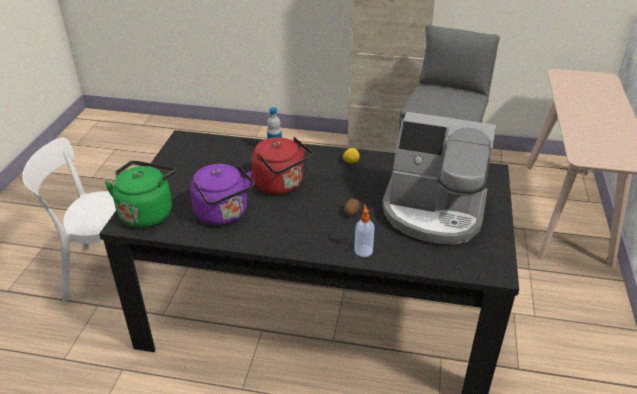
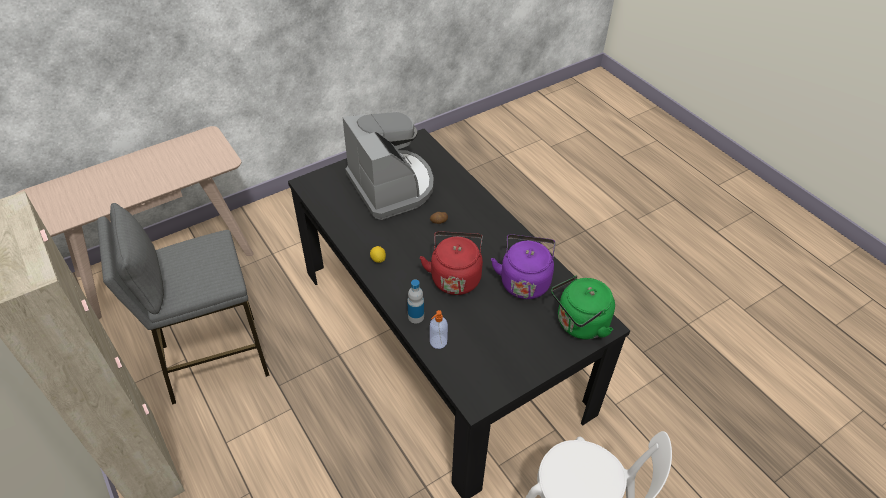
camera: 135 degrees left, 10 degrees up
(363, 250) = (468, 194): soap dispenser -> soap dispenser (438, 342)

